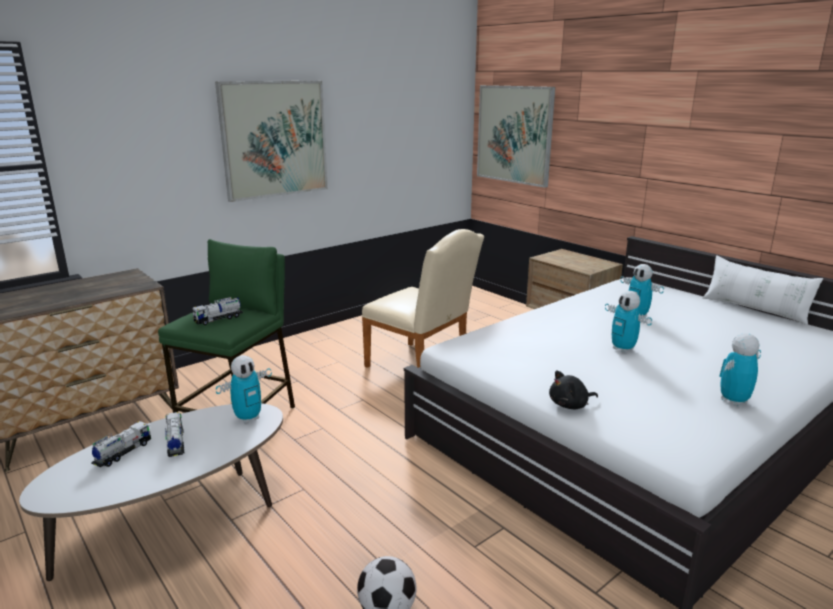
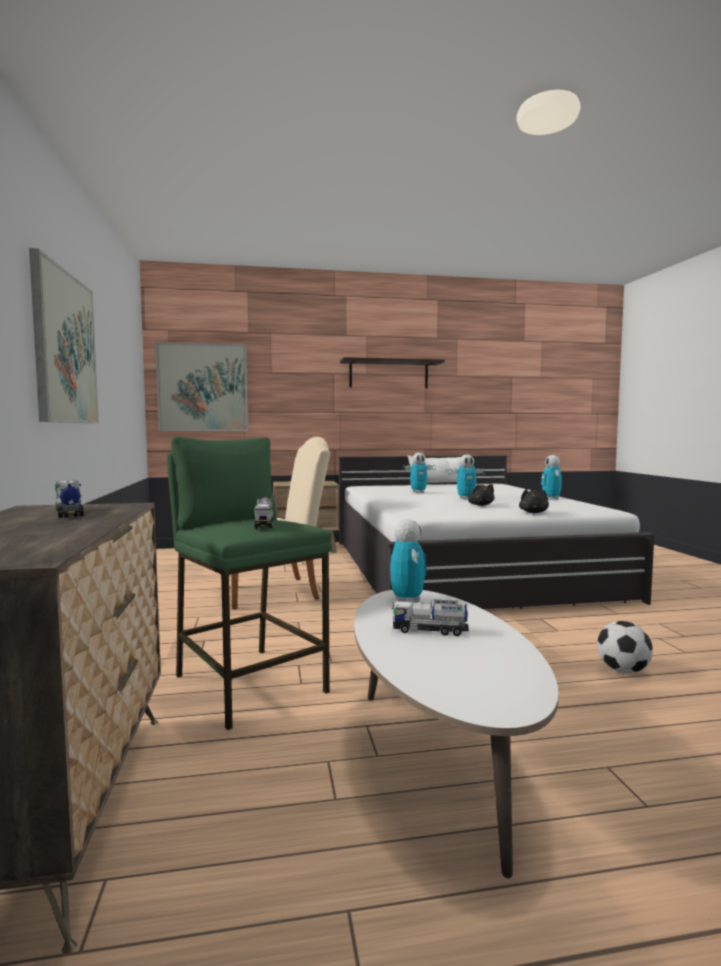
camera: 60 degrees left, 15 degrees down
(123, 453) = (427, 657): toy truck -> toy truck (69, 512)
(581, 366) = (480, 505): none -> black plush toy
(720, 130) = (388, 374): none -> shelf

